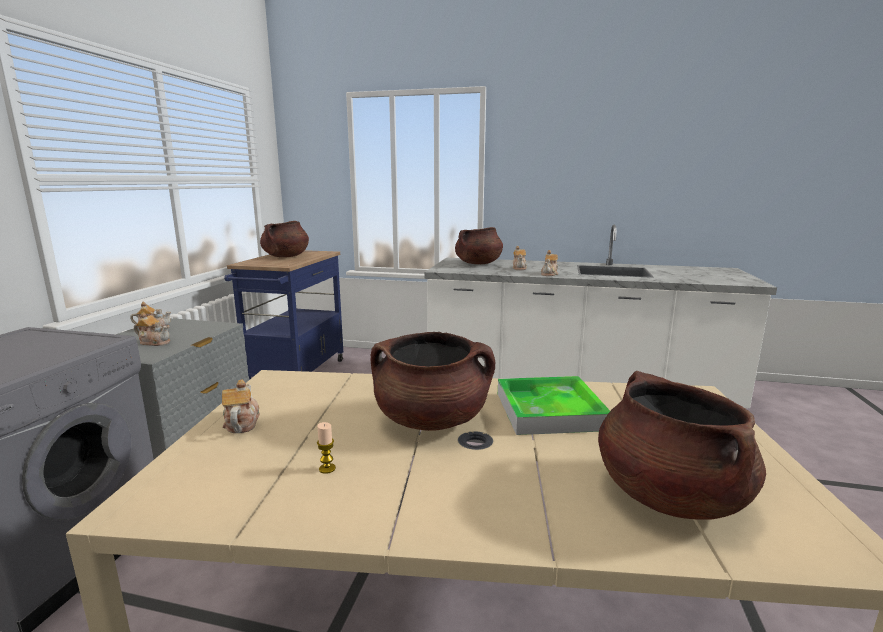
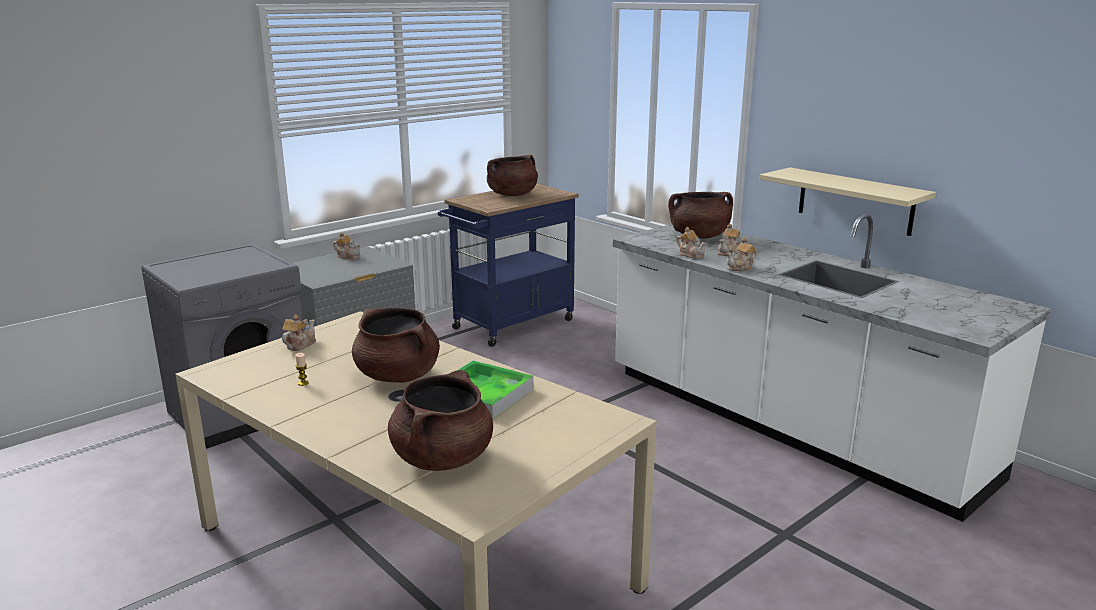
camera: 35 degrees right, 5 degrees up
(155, 342) = (334, 270): teapot -> teapot (691, 255)
(578, 224) = (855, 201): none -> beige shelf

